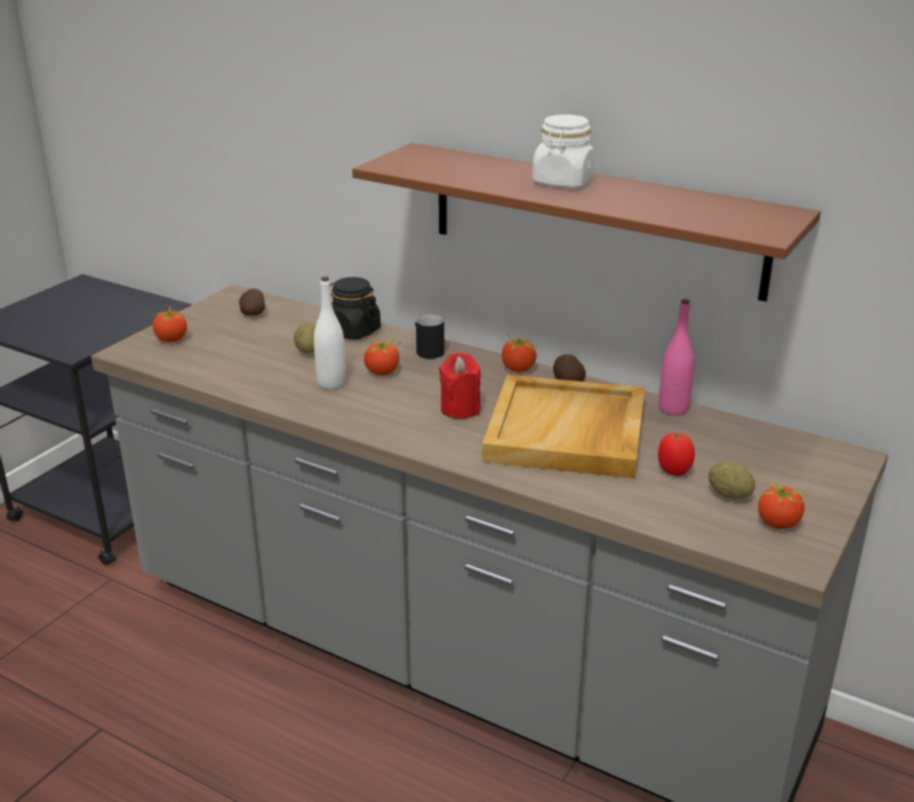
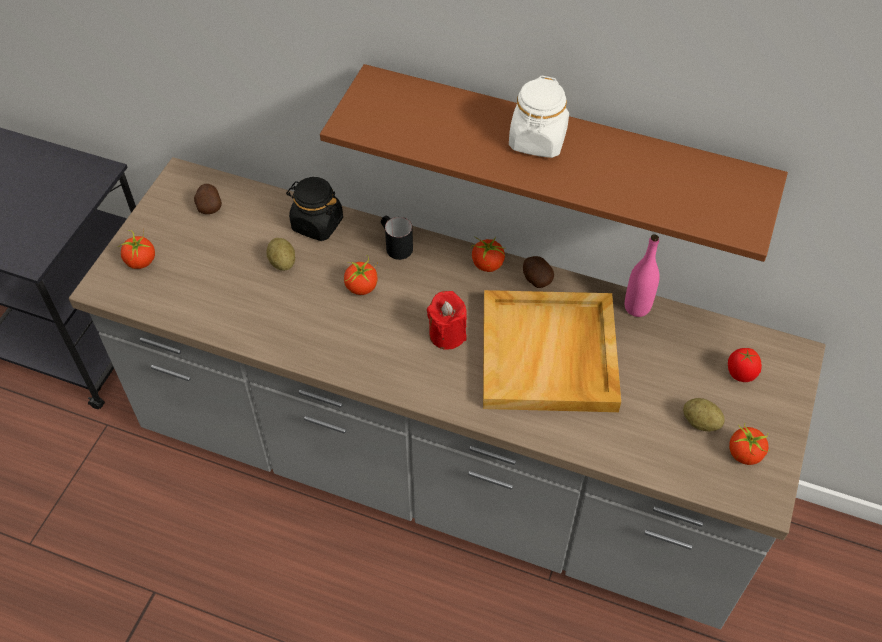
camera: 10 degrees left, 25 degrees up
(331, 383) = (318, 311): white bottle -> none
(673, 471) = (650, 396): tomato -> tomato (740, 374)

